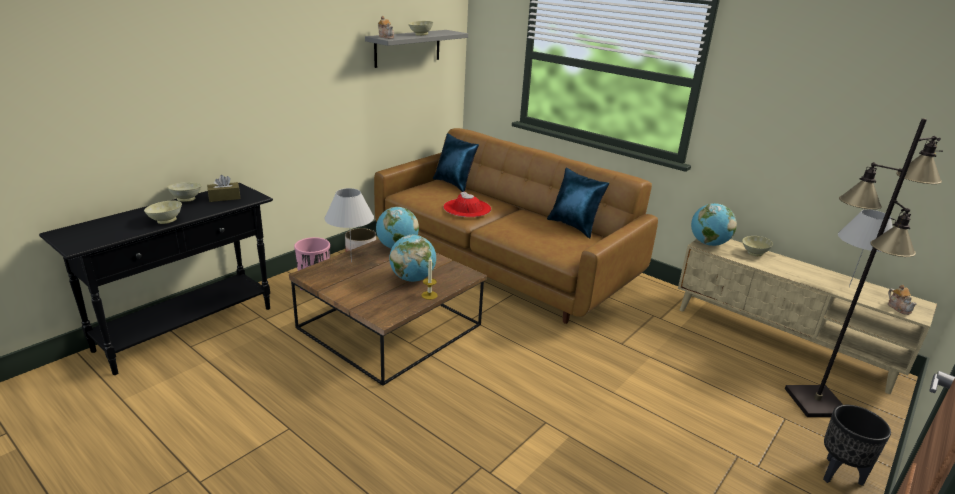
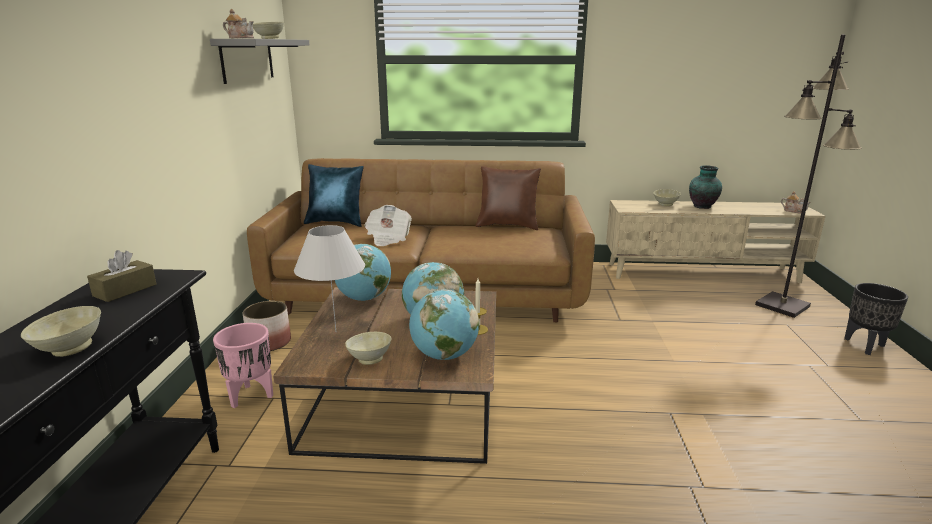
camera: 35 degrees left, 5 degrees down
(187, 199) = (56, 311): beige bowl -> beige bowl (370, 359)
(467, 208) = (388, 238): red hat -> newspaper
(574, 226) = (508, 225): blue pillow -> brown pillow
(708, 244) = (628, 207): globe -> globe (444, 355)
(793, 268) = (703, 206): none -> vase
(849, 287) = (750, 207): white table lamp -> none

